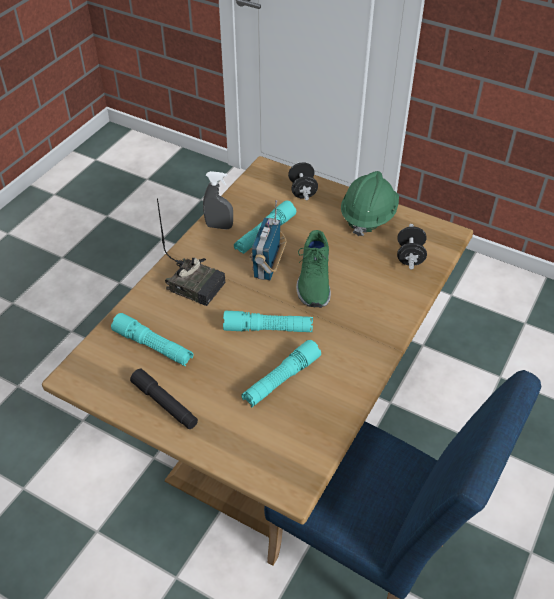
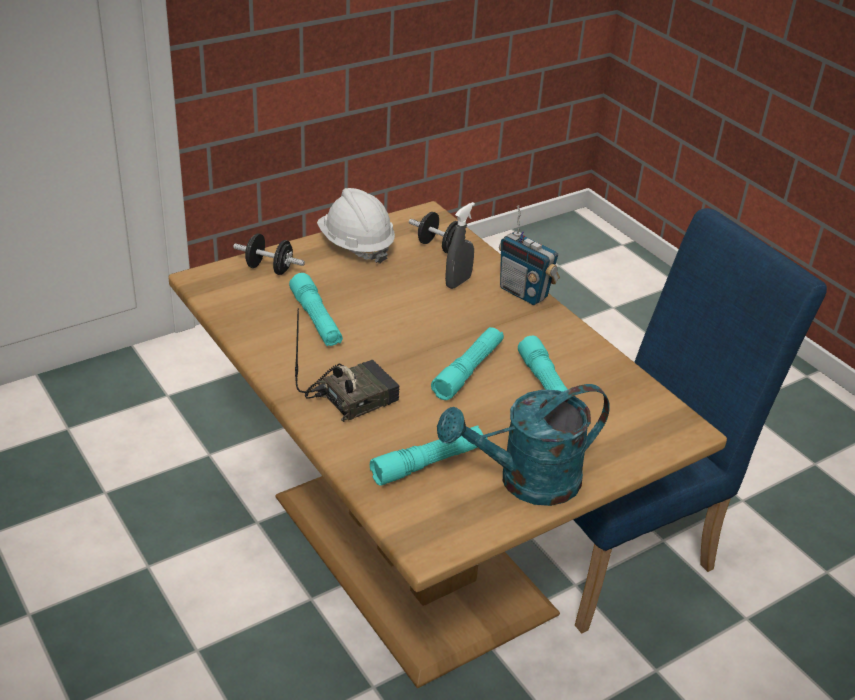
camera: 65 degrees left, 10 degrees down
(165, 404) = (525, 482): black flashlight -> turquoise watering can
(219, 226) = (268, 346): grey spray bottle -> grey spray bottle (458, 282)
(267, 267) = (373, 337): radio -> radio (524, 293)
(313, 280) = (420, 315): green shoe -> none
(368, 216) = (356, 246): green hard hat -> white hard hat

